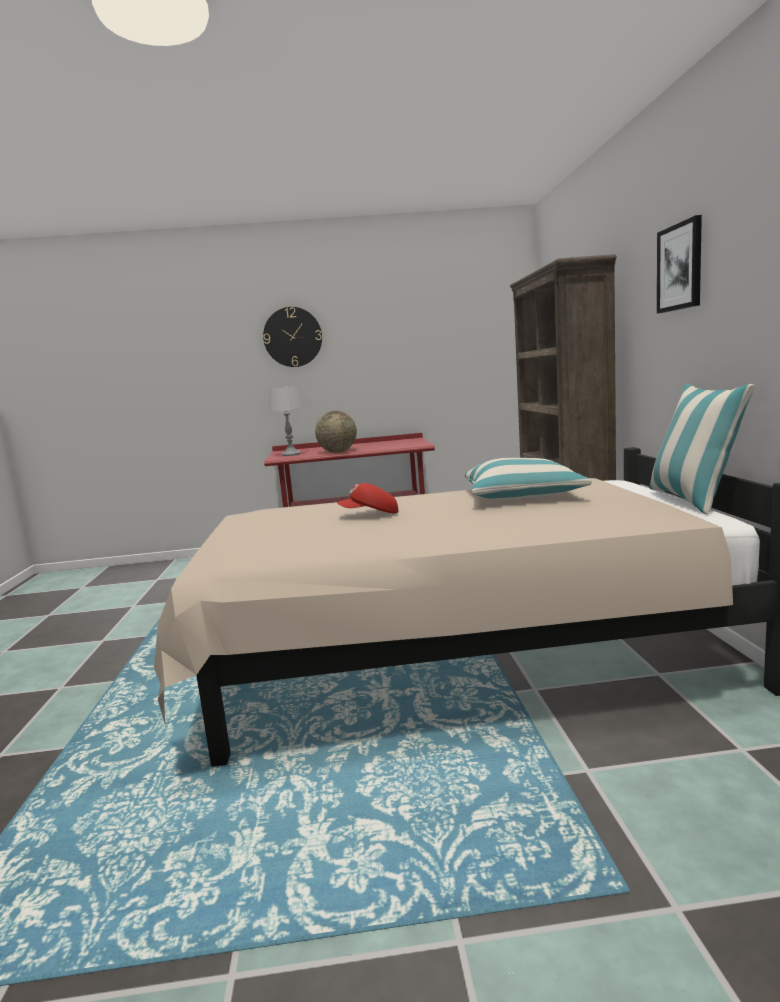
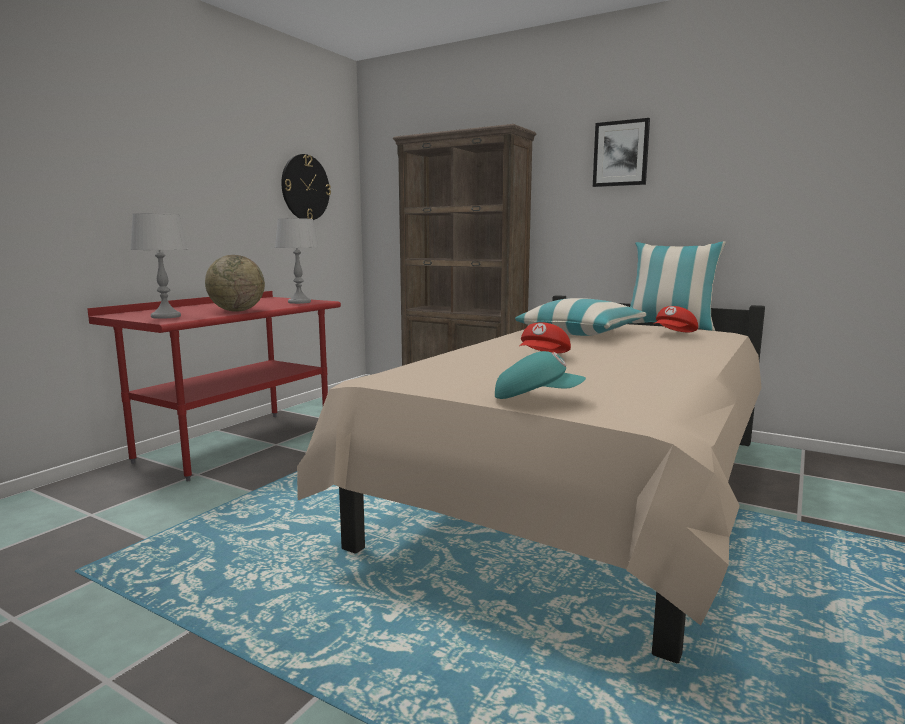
camera: 55 degrees left, 0 degrees up
(226, 542) = (536, 398): none -> turquoise cap
(292, 337) = (116, 142): wall clock -> wall clock (305, 187)
(405, 445) = (299, 302): none -> grey table lamp
(597, 511) = (674, 334): none -> red cap

